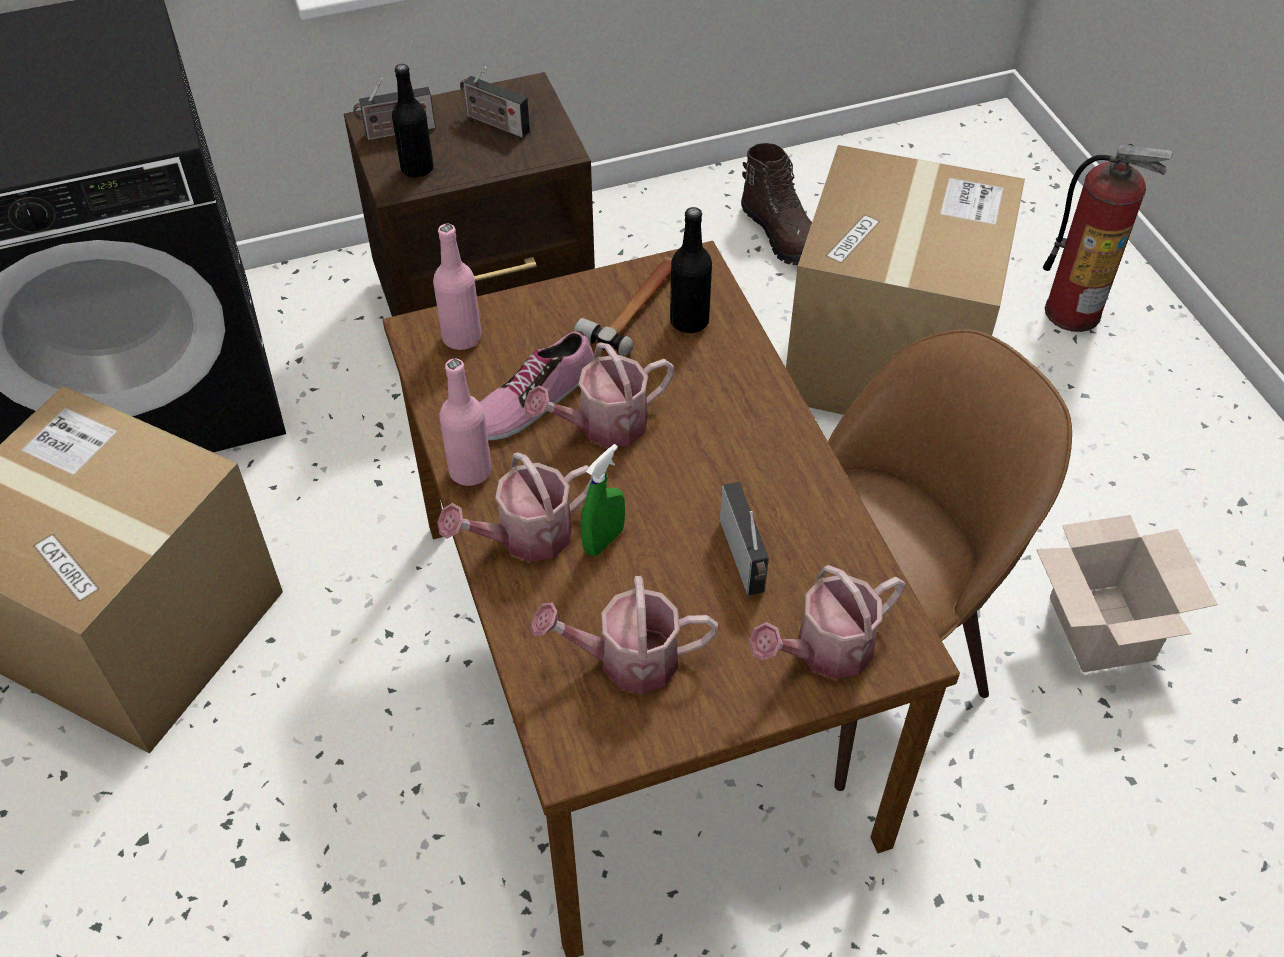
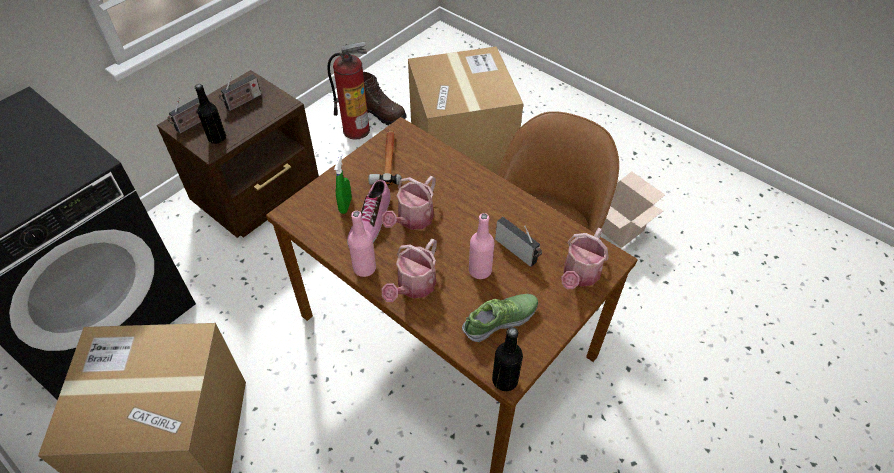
camera: 30 degrees left, 0 degrees up
(462, 337) = (314, 207): pink bottle -> pink bottle (480, 270)
(494, 123) = (242, 102): radio -> radio turned 45 degrees counterclockwise
(603, 540) = (450, 272): green spray bottle -> green spray bottle (345, 205)
(626, 660) = (500, 320): watering can -> shoe
(689, 321) = (417, 157): black bottle -> black bottle (505, 380)
(1073, 311) = (524, 101): fire extinguisher -> fire extinguisher (356, 130)

